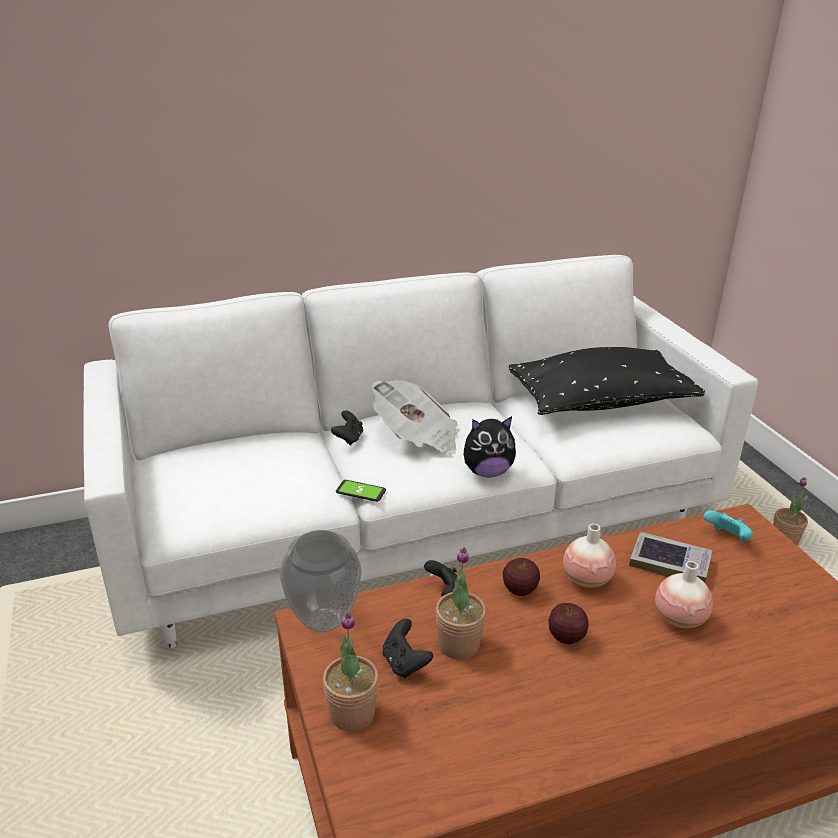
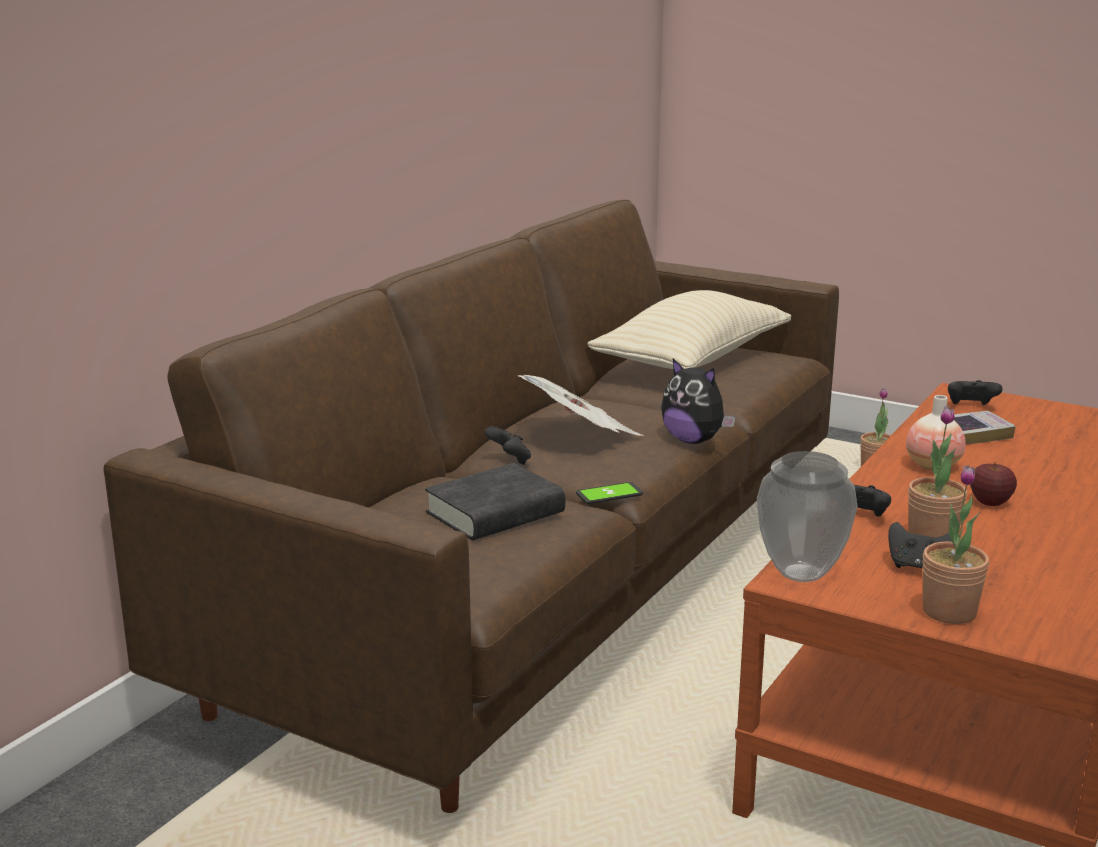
camera: 40 degrees left, 10 degrees down
(272, 475) = (495, 513): none -> black book
(418, 527) = (546, 587): white sofa -> brown sofa
(487, 472) = (693, 440): plush toy -> plush toy turned 90 degrees clockwise
(520, 590) = (903, 491): apple -> none
(600, 402) = (691, 360): black pillow -> beige pillow
(679, 618) = (1034, 461): vase -> none
(727, 538) = (970, 407): turquoise game controller -> black game controller

